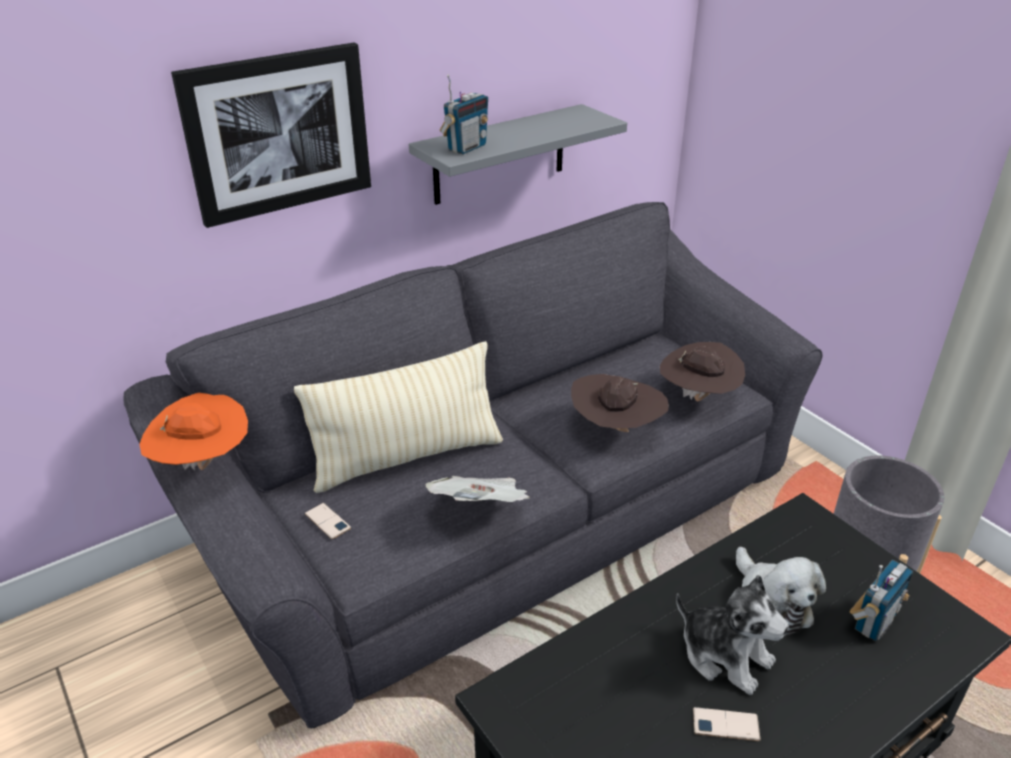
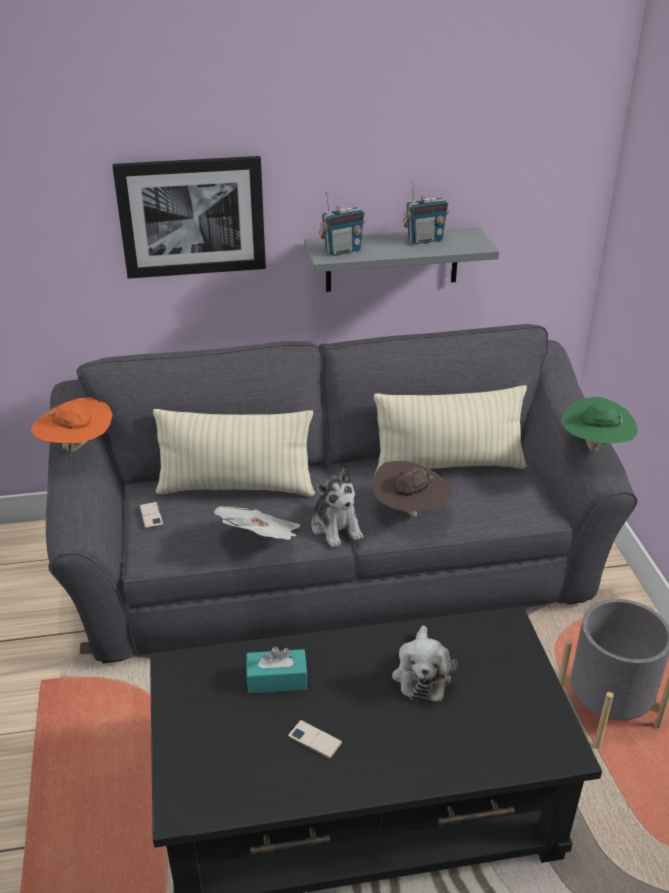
camera: 25 degrees right, 0 degrees up
(614, 371) = (448, 466): none -> beige pillow
(629, 669) = (277, 679): none -> turquoise tissue box
(698, 397) = (502, 506): brown hat -> none
(725, 655) = (353, 696): plush toy -> plush toy (336, 527)
(760, 314) = (594, 448): none -> green hat
(873, 622) = (492, 717): radio -> radio (424, 240)

